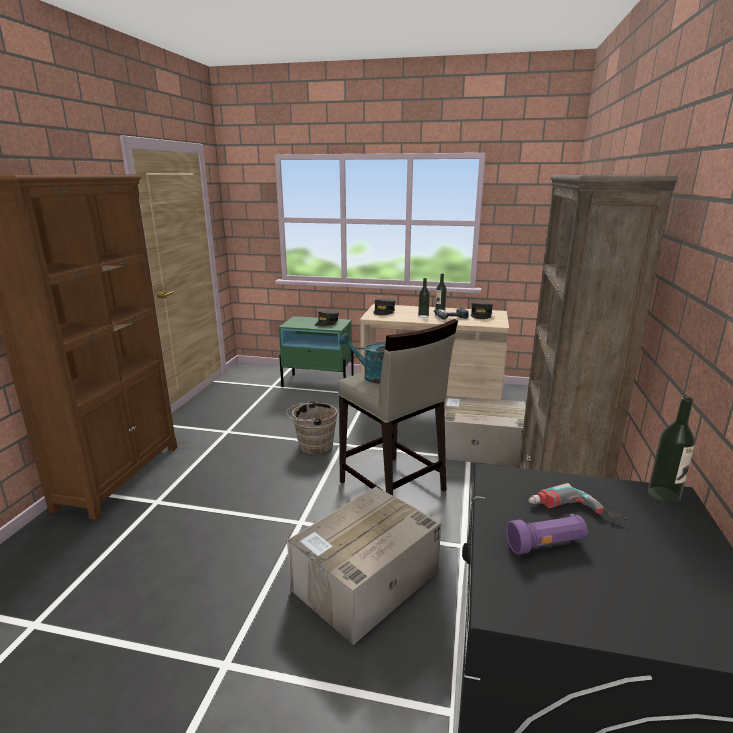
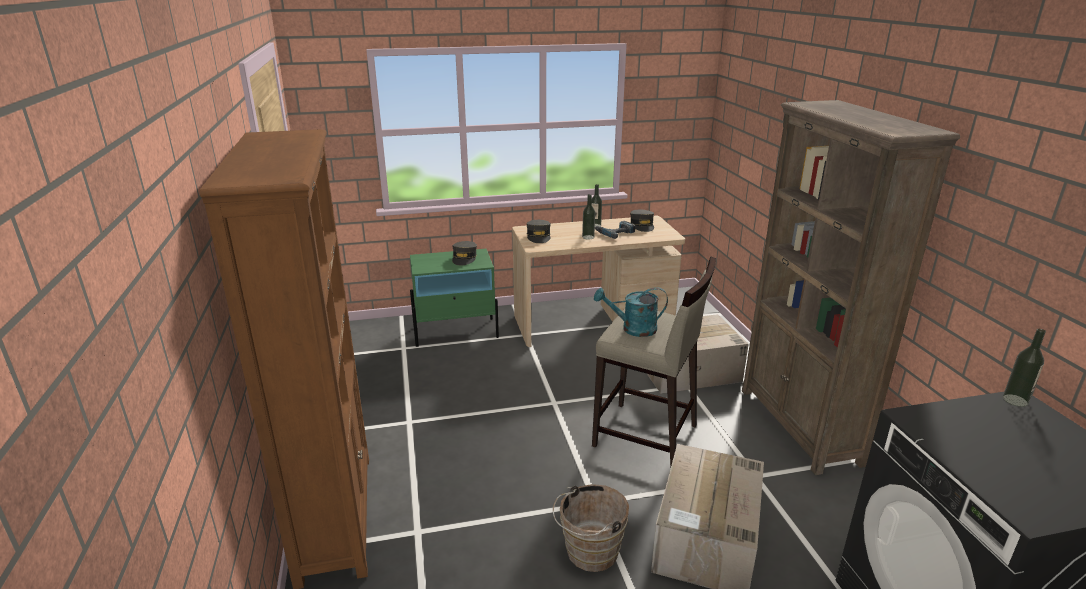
camera: 25 degrees left, 5 degrees up
(312, 445) = (525, 413): brown bucket -> brown bucket (588, 553)
(546, 545) = (1000, 464): purple flashlight -> none
(573, 513) = (987, 433): power drill -> none

